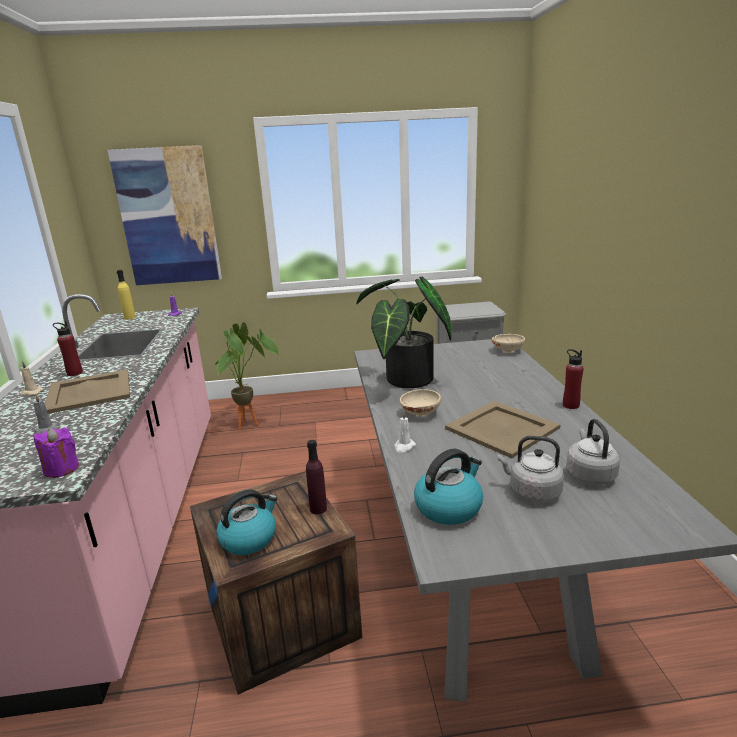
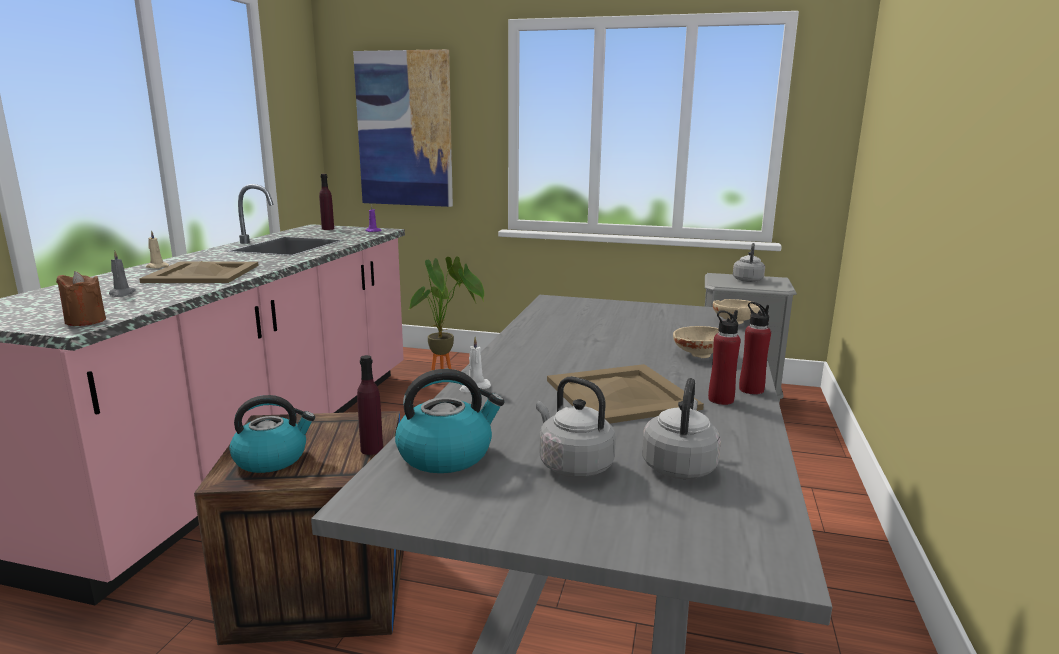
camera: 20 degrees right, 5 degrees down
(61, 469) = (85, 321): purple candle -> brown candle
(74, 373) = (213, 259): red bottle -> red bottle (720, 399)
(130, 318) = (328, 229): yellow bottle -> purple bottle
(404, 381) = (560, 329): potted plant -> none
(419, 413) = (536, 361): beige bowl -> beige bowl (697, 354)
(468, 308) = (747, 280): none -> grey kettle

